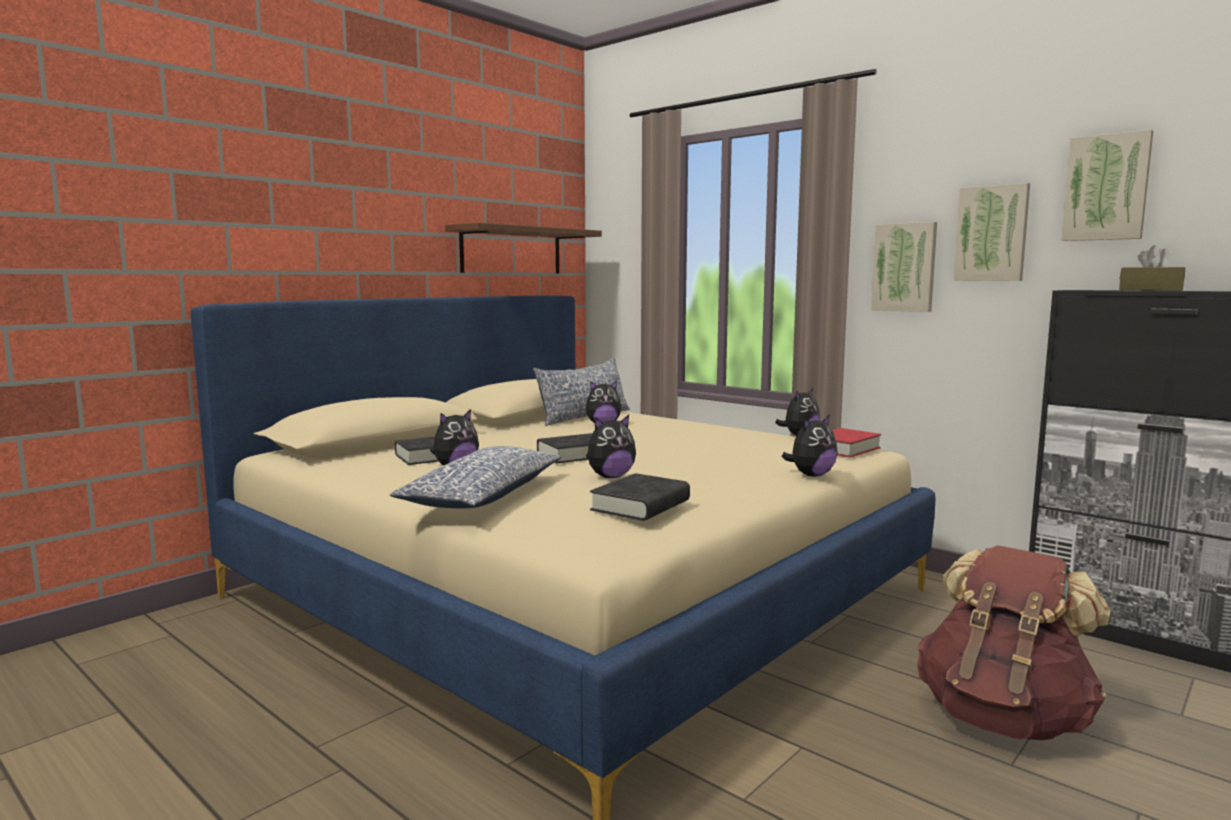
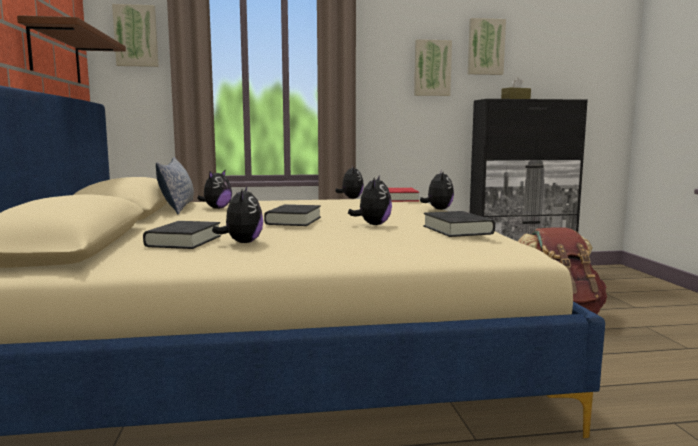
camera: 50 degrees left, 0 degrees up
(482, 496) = (348, 249): pillow -> none
(904, 267) = (383, 86): picture -> picture (136, 36)

